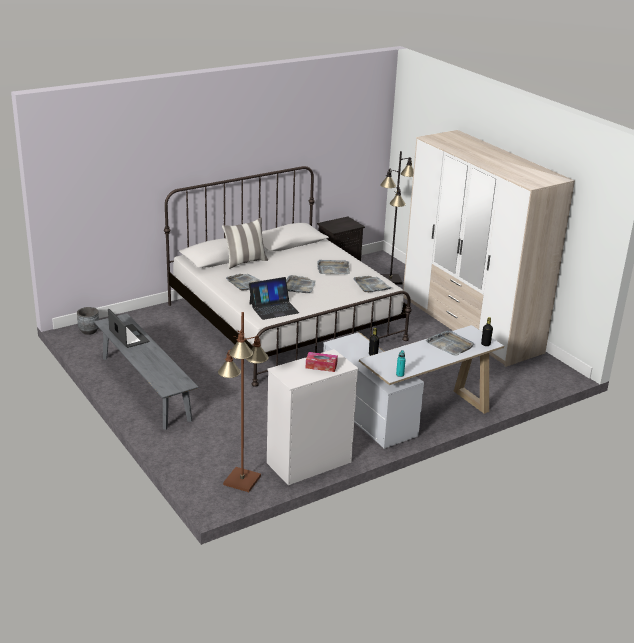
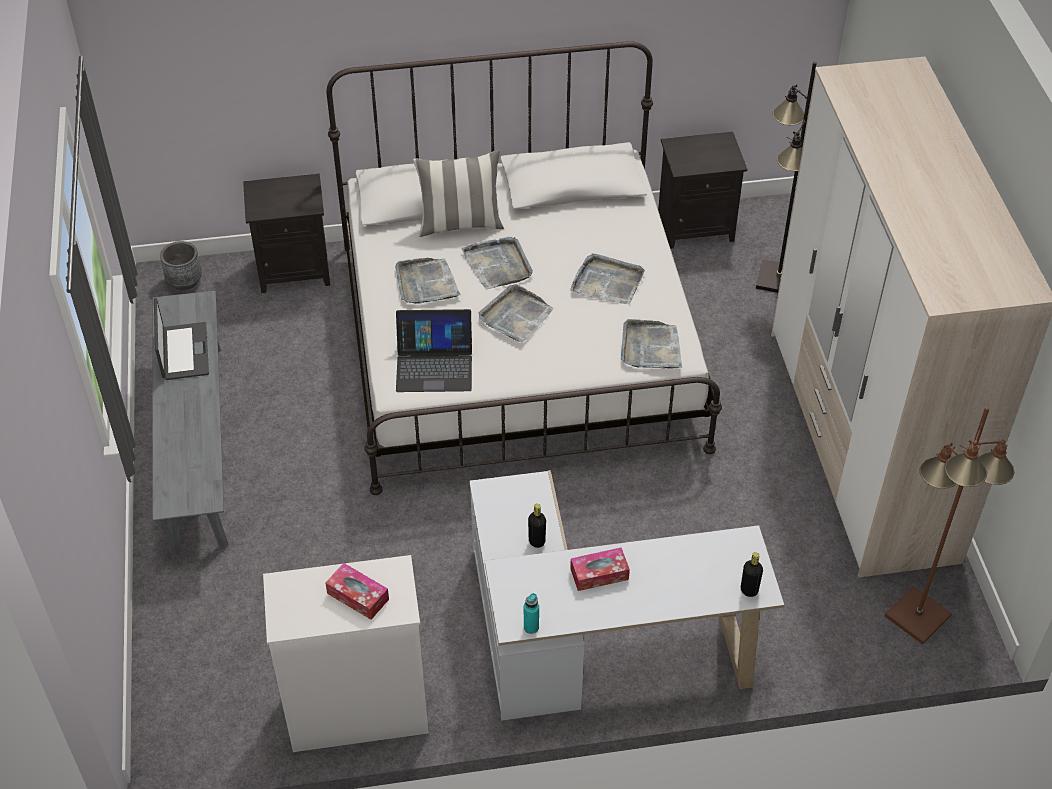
camera: 25 degrees right, 20 degrees up
(147, 316) = (295, 269): none -> black nightstand
(241, 480) = (226, 715): brown floor lamp -> brown floor lamp (916, 616)
(415, 352) = (599, 574): none -> tissue box
(450, 344) = (679, 571): grey tray -> grey tray (498, 265)

